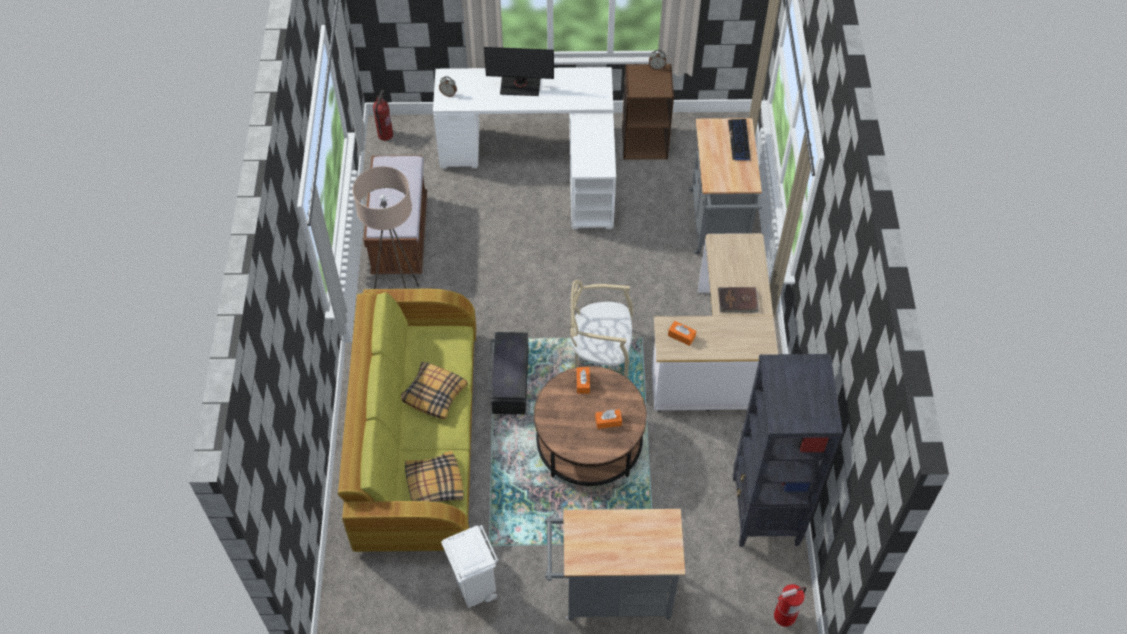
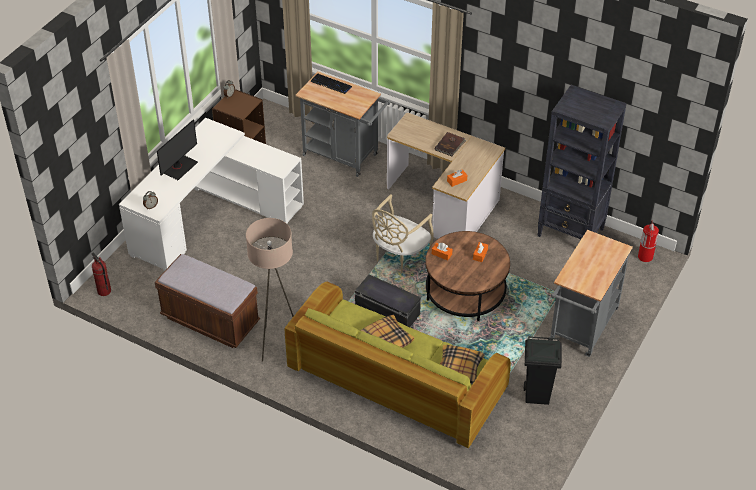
camera: 60 degrees left, 10 degrees down
(476, 590) = (537, 395): white trash can -> black trash can

